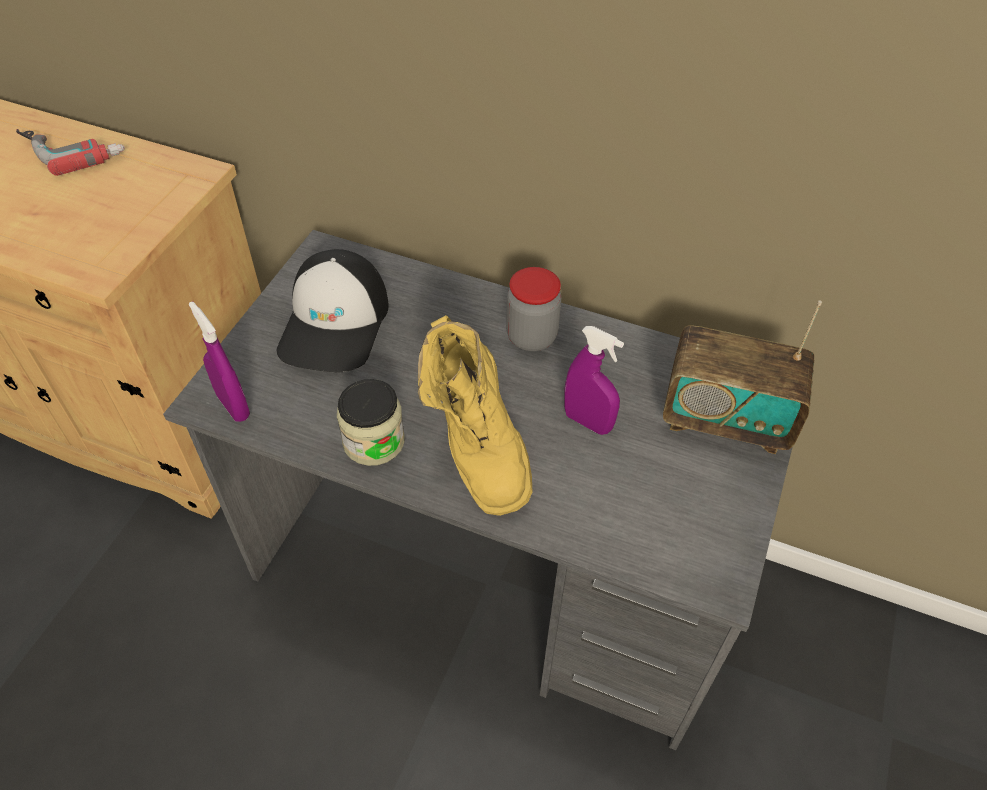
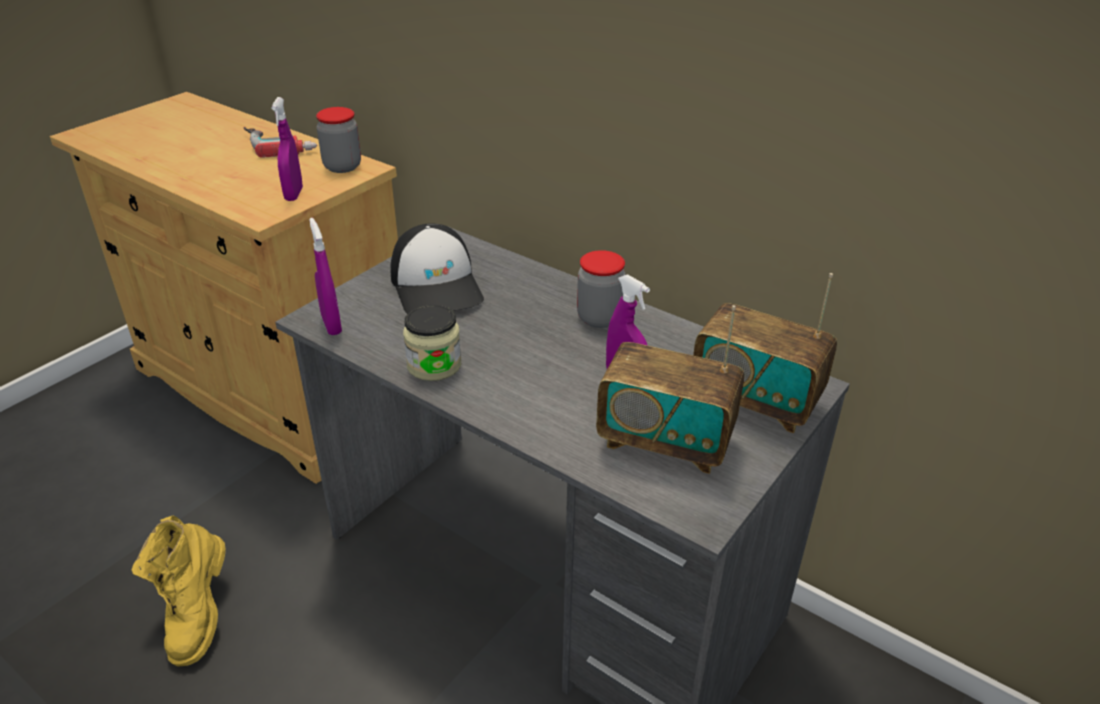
camera: 15 degrees right, 15 degrees down
(125, 231) = (294, 194): none -> purple spray bottle
(168, 175) = (342, 167): none -> jar
(336, 324) = (437, 286): cap -> cap turned 45 degrees counterclockwise
(477, 448) = (520, 384): yellow boot -> yellow boot (198, 615)
(653, 494) = (665, 441): none -> radio

